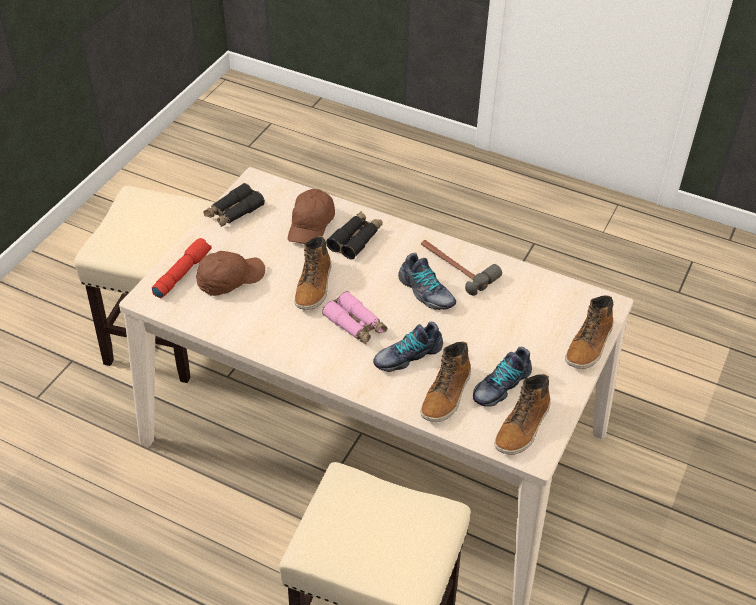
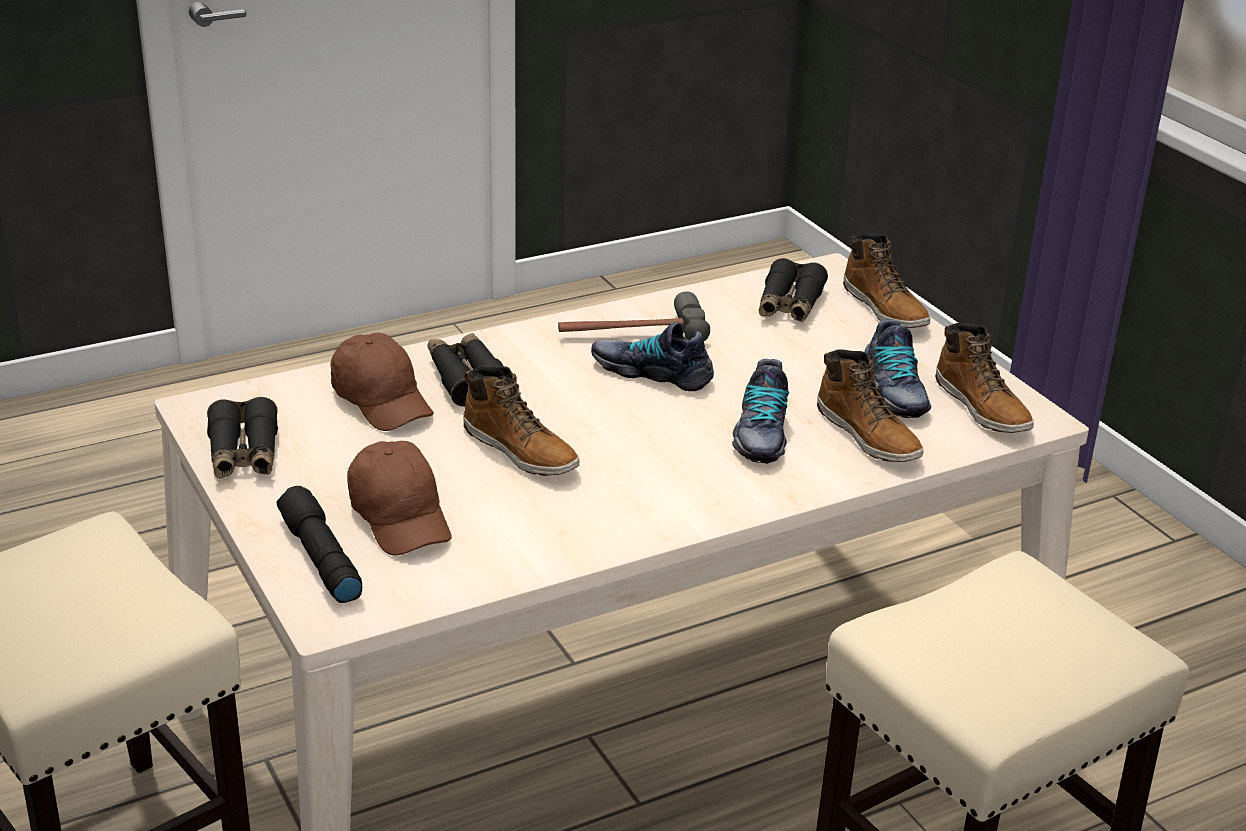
camera: 55 degrees left, 15 degrees down
(182, 273) = (319, 558): red flashlight -> black flashlight
(229, 279) = (400, 517): brown cap -> brown cap turned 150 degrees clockwise
(355, 325) = (649, 449): pink binoculars -> none
(425, 292) = (652, 372): shoe -> shoe turned 150 degrees counterclockwise
(549, 308) = (789, 305): none -> black binoculars

